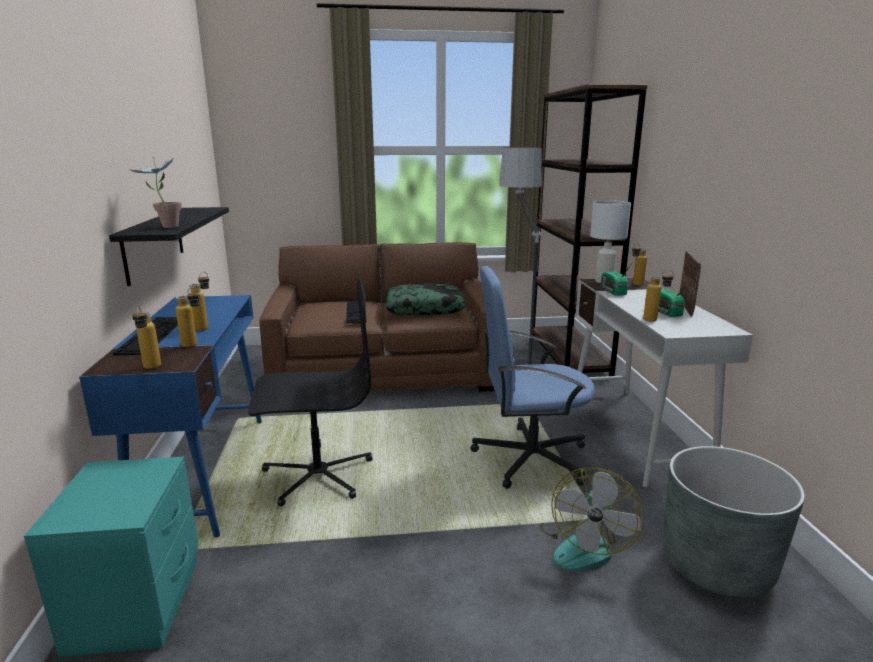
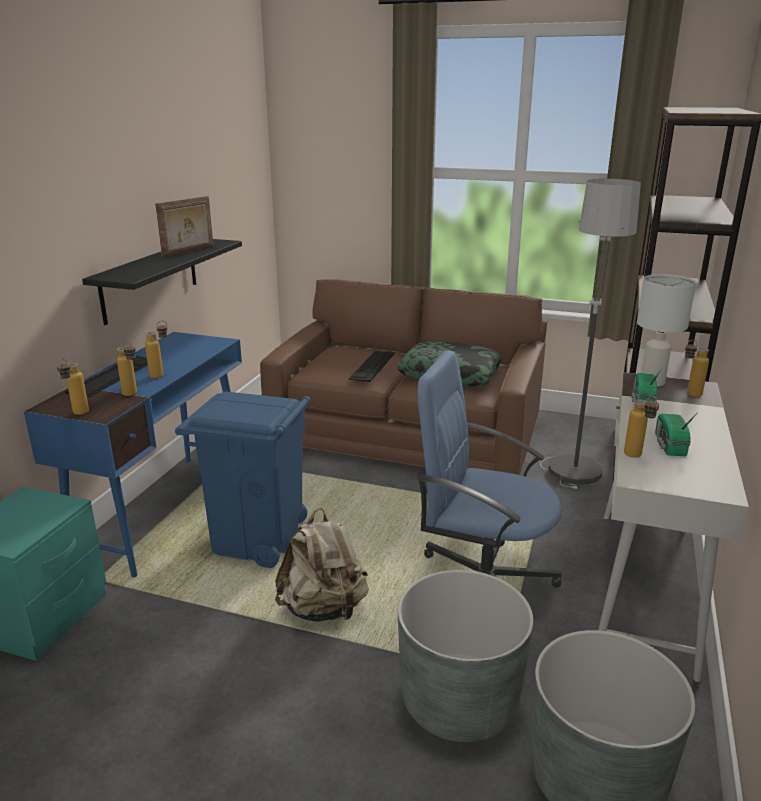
camera: 25 degrees right, 5 degrees up
(165, 226) = (140, 270): potted plant -> none
(317, 474) = (256, 540): black office chair -> blue trash can
(423, 511) = (324, 609): none -> beige backpack
(584, 545) = (459, 701): fan -> grey planter
(686, 307) = (713, 443): picture frame -> picture frame (189, 251)

